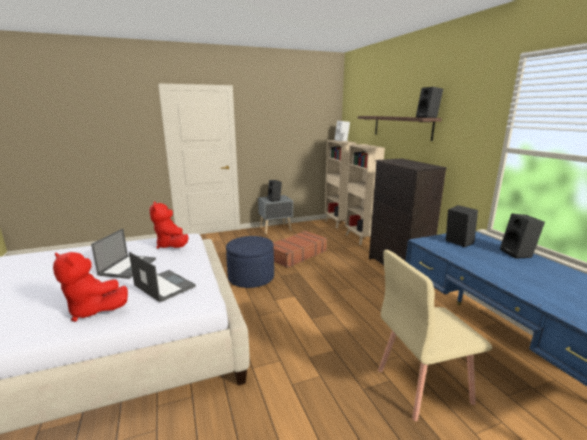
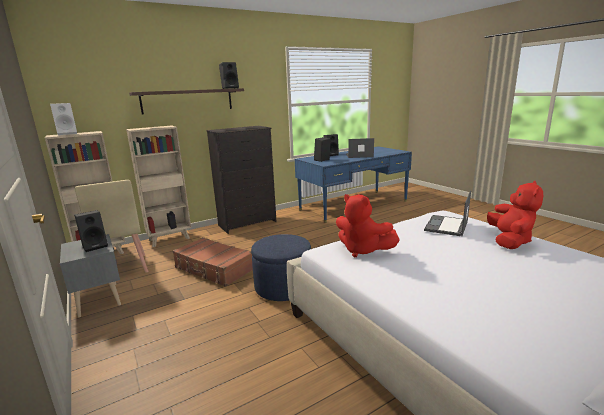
camera: 100 degrees left, 0 degrees up
(128, 266) = (435, 254): laptop -> laptop (359, 155)
(172, 246) = (362, 250): red plush toy -> red plush toy turned 75 degrees clockwise
(422, 385) = (385, 219): beige chair -> beige chair (122, 268)

